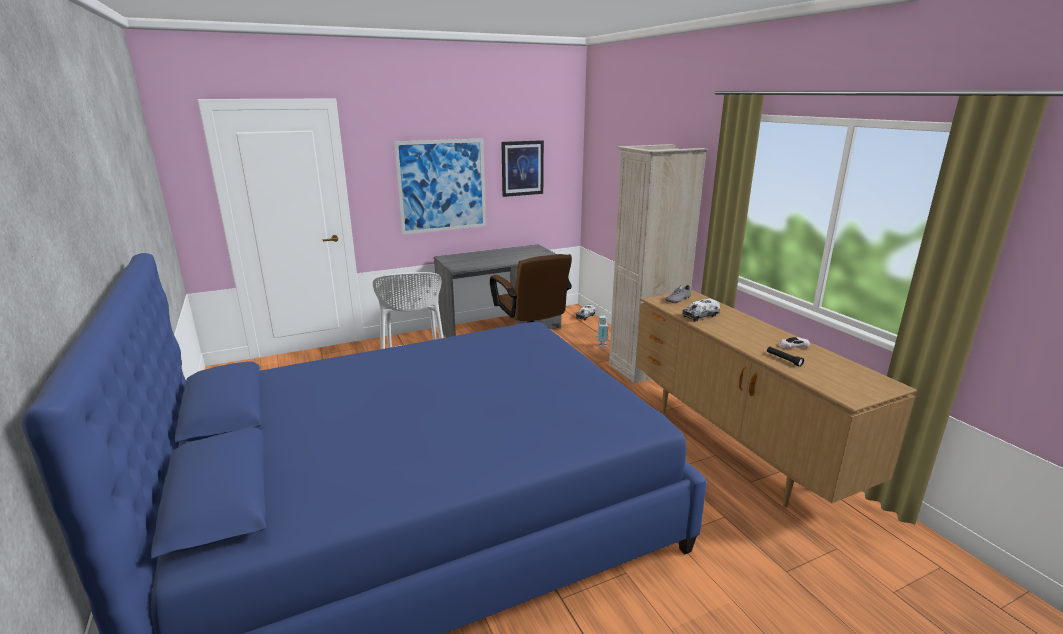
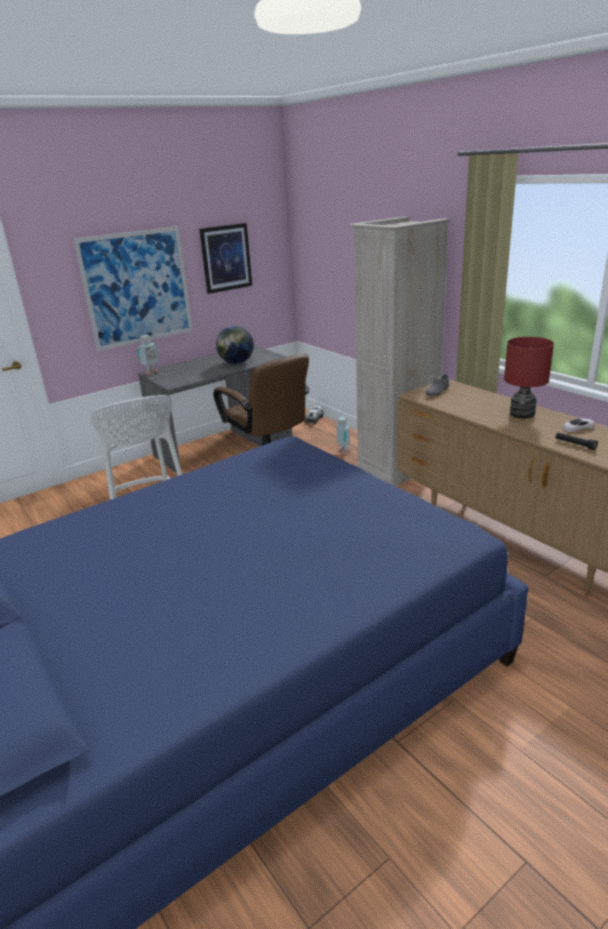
camera: 10 degrees left, 5 degrees up
(444, 257) = (151, 373): none -> toy robot
(518, 257) = (236, 363): none -> globe
(700, 316) = (469, 407): toy truck -> none
(747, 327) = (522, 414): none -> red table lamp

